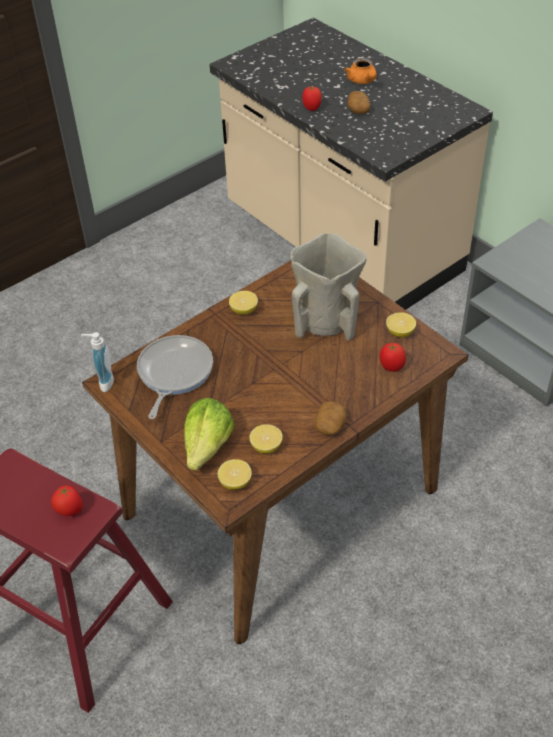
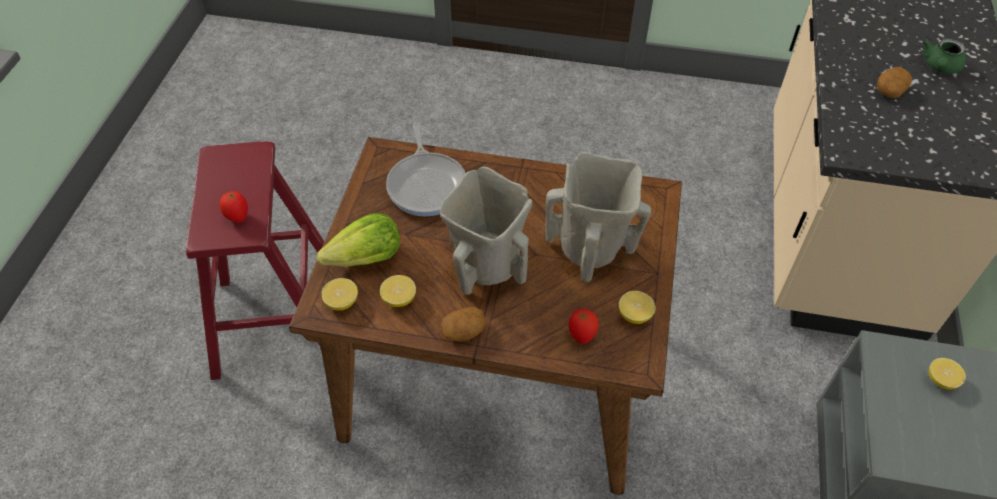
camera: 50 degrees right, 5 degrees up
(103, 382) = (378, 148): soap dispenser -> none
(173, 373) = (427, 184): frying pan -> frying pan turned 105 degrees clockwise
(244, 310) = (545, 183): lemon -> lemon (941, 380)
(286, 382) = (486, 267): none -> beige vase
(312, 108) = (846, 57): tomato -> none
(362, 81) = (939, 67): orange teapot -> green teapot

